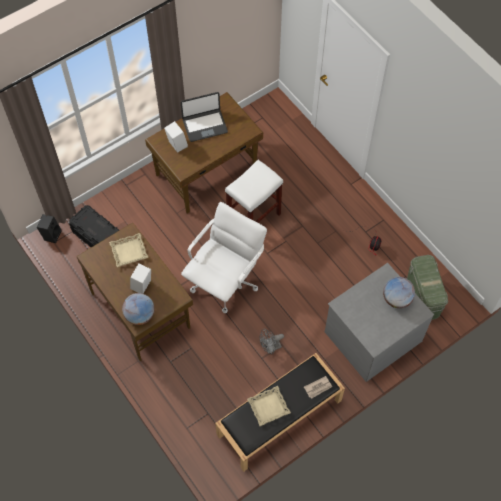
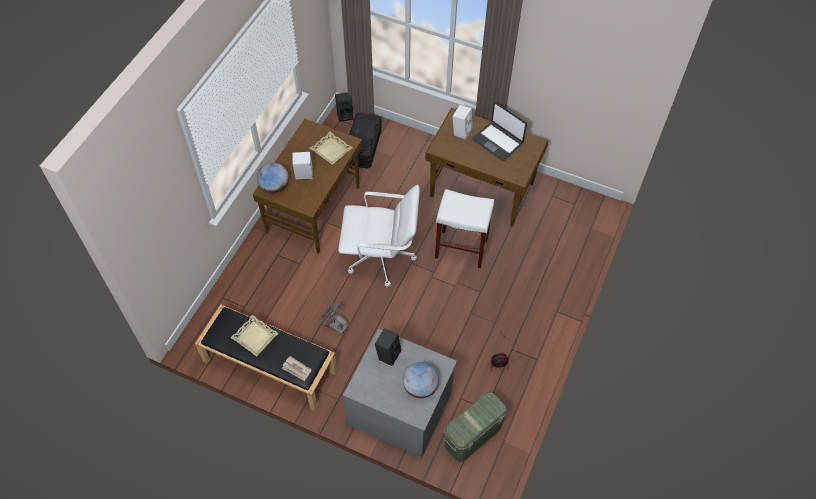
camera: 60 degrees right, 5 degrees down
(355, 307) = (388, 354): none -> black speaker

